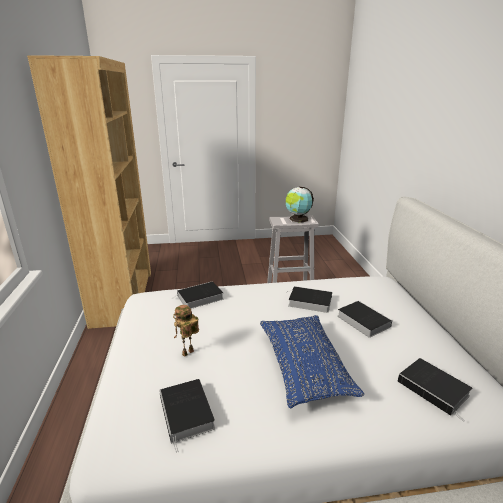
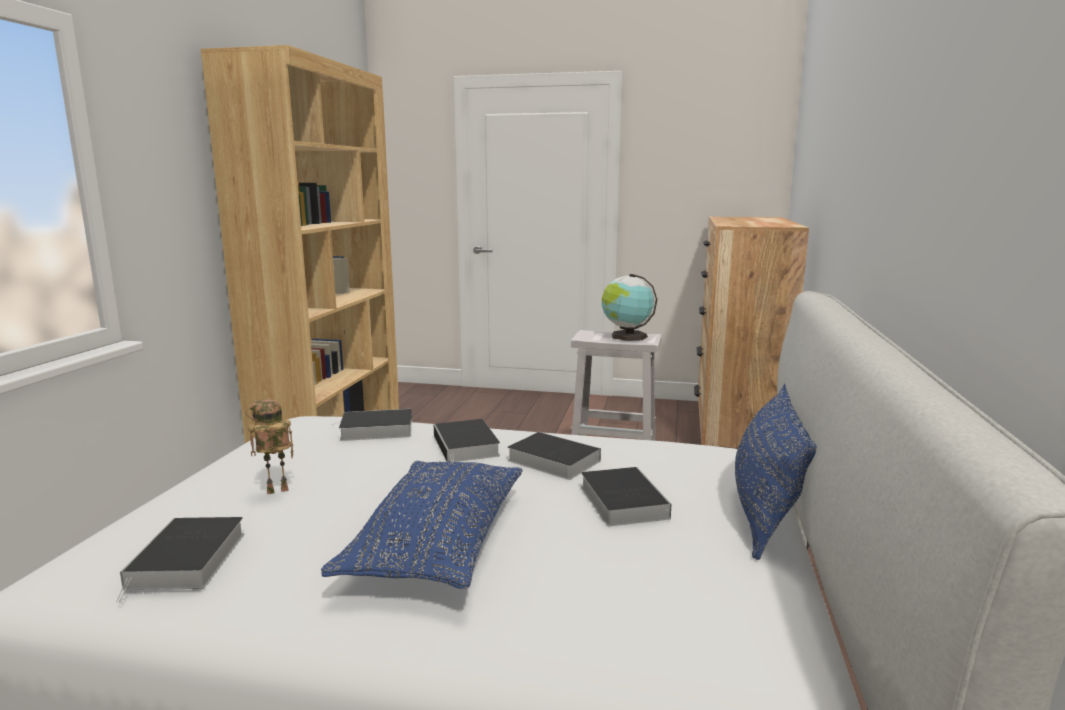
camera: 20 degrees right, 10 degrees down
(326, 251) = (735, 430): none -> brown dresser
(420, 311) = (767, 509): none -> blue pillow
(435, 389) = (654, 627): book -> book (467, 446)

